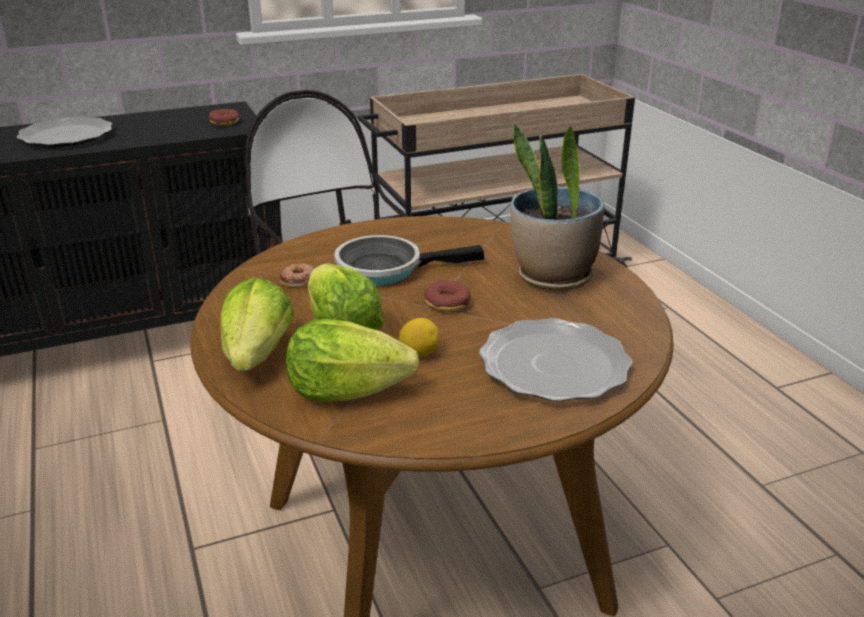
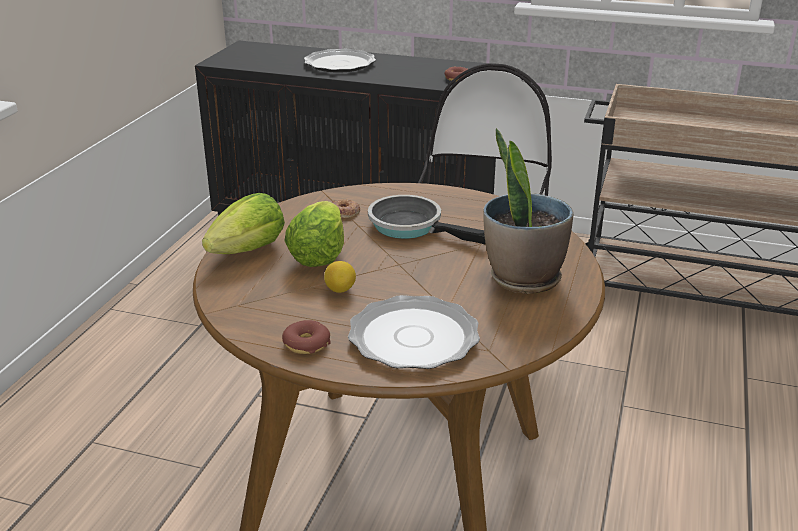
camera: 40 degrees right, 0 degrees up
(346, 391) = (262, 293): lettuce -> none
(447, 303) = (412, 266): donut -> donut (306, 344)

